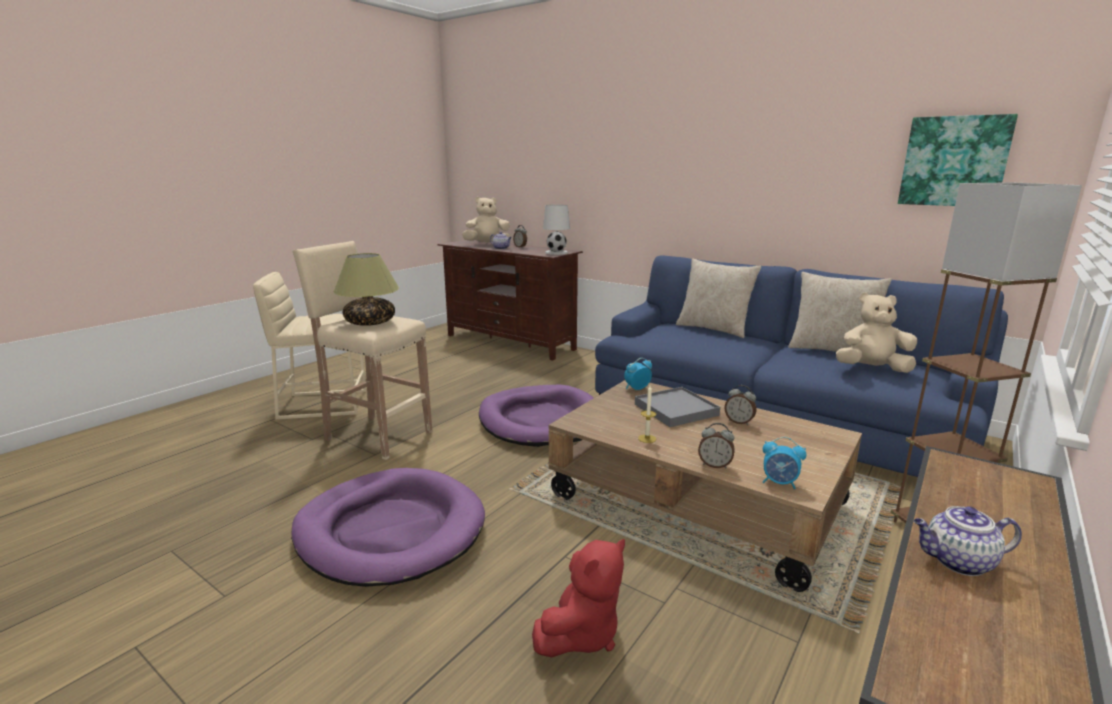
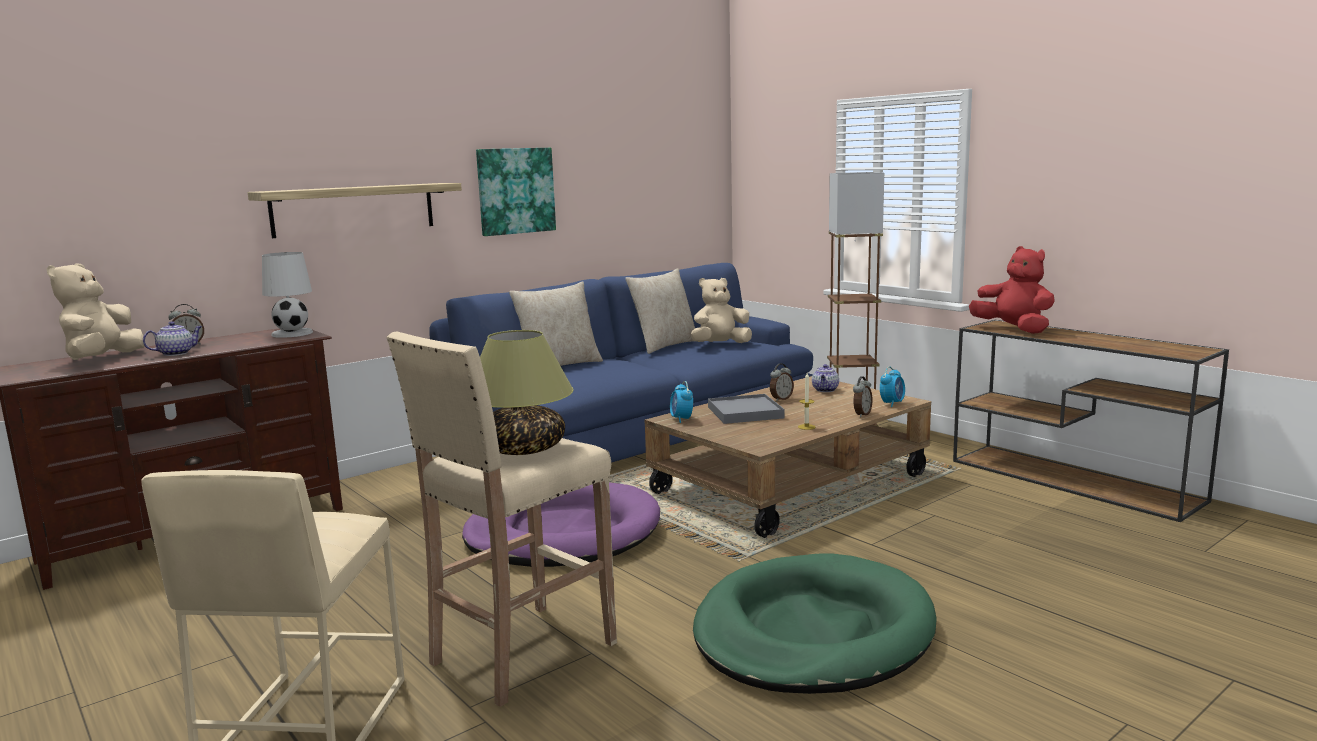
camera: 75 degrees left, 5 degrees down
(390, 531) = (812, 633): purple dog bed -> green dog bed
(581, 634) = (975, 546): red plush toy -> red plush toy (1013, 329)
(625, 183) = (354, 209): none -> shelf
(872, 369) = (720, 345): beige plush toy -> beige plush toy turned 45 degrees clockwise
(954, 161) = (668, 164): picture -> picture (515, 191)
(957, 562) = (1089, 341): teapot -> teapot (825, 390)

